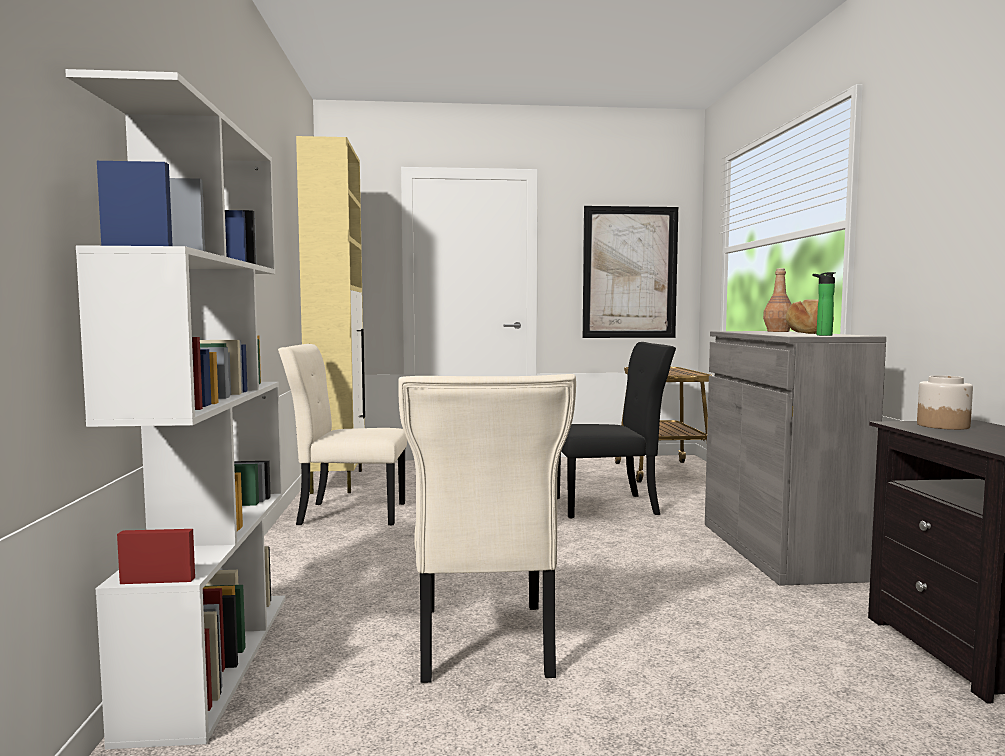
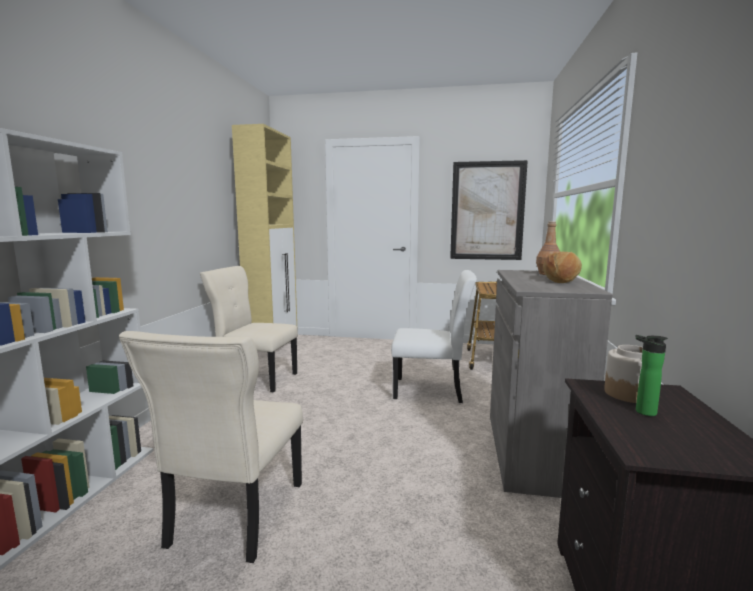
camera: 15 degrees right, 5 degrees up
(610, 506) = (432, 390): black chair -> white chair
(821, 335) = (553, 289): bottle -> bottle (642, 411)

